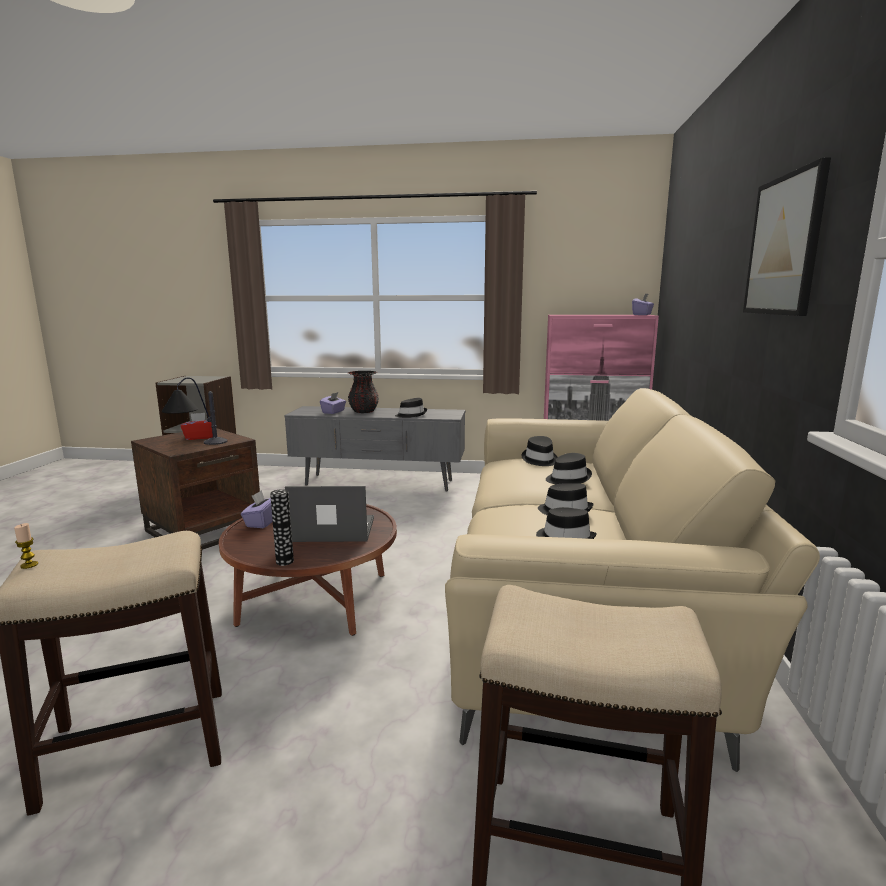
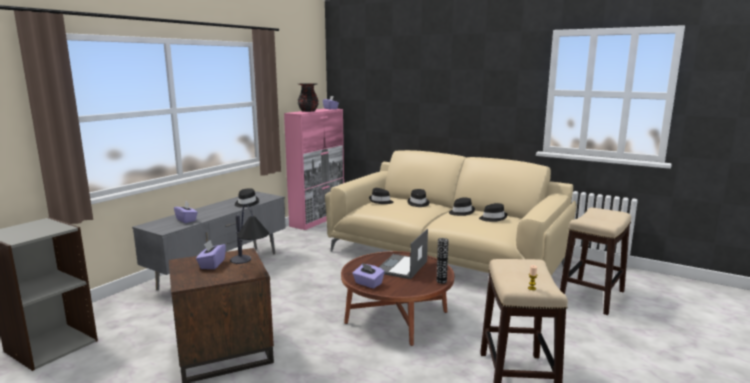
camera: 65 degrees left, 0 degrees up
(200, 437) = (212, 264): red tissue box -> purple tissue box
(364, 411) = (205, 212): black vase -> black vase (308, 111)
(784, 245) = (489, 84): picture -> none

